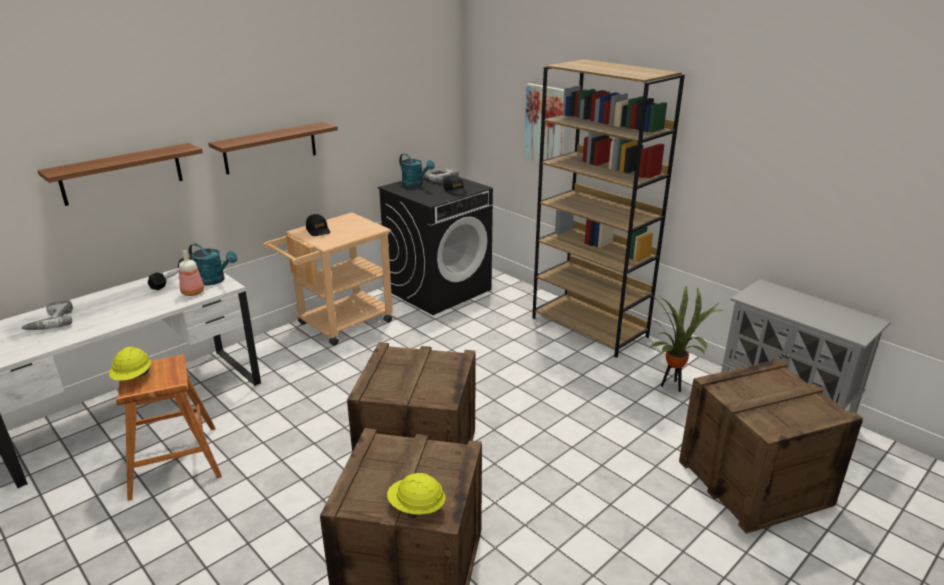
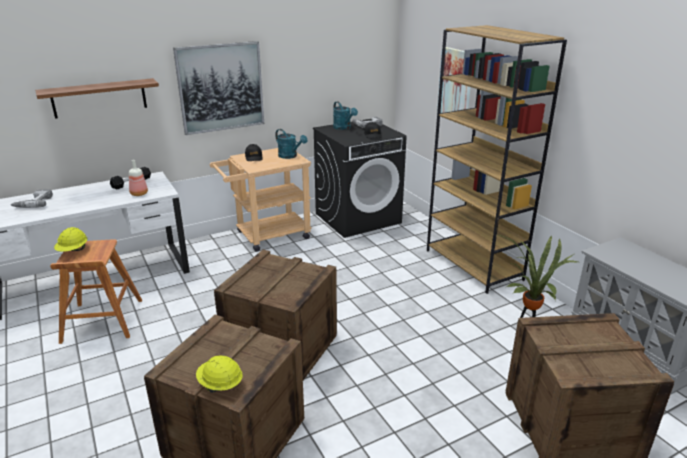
camera: 15 degrees right, 0 degrees up
(215, 280) = (160, 187): turquoise watering can -> turquoise watering can (290, 156)
(270, 148) = (221, 87): shelf -> picture

